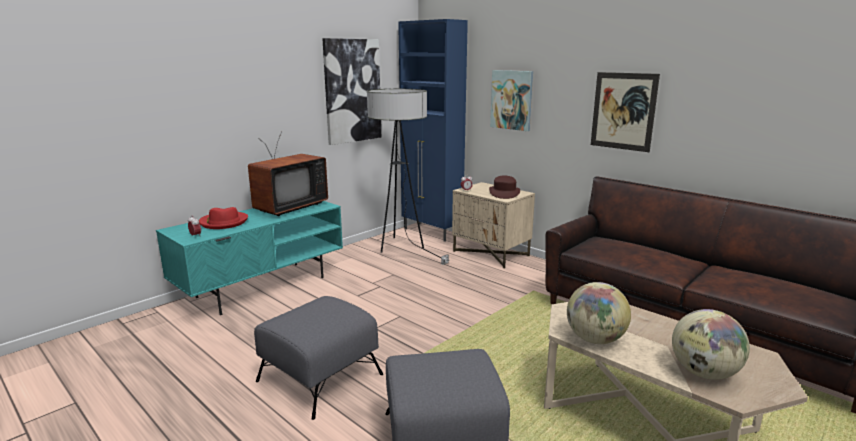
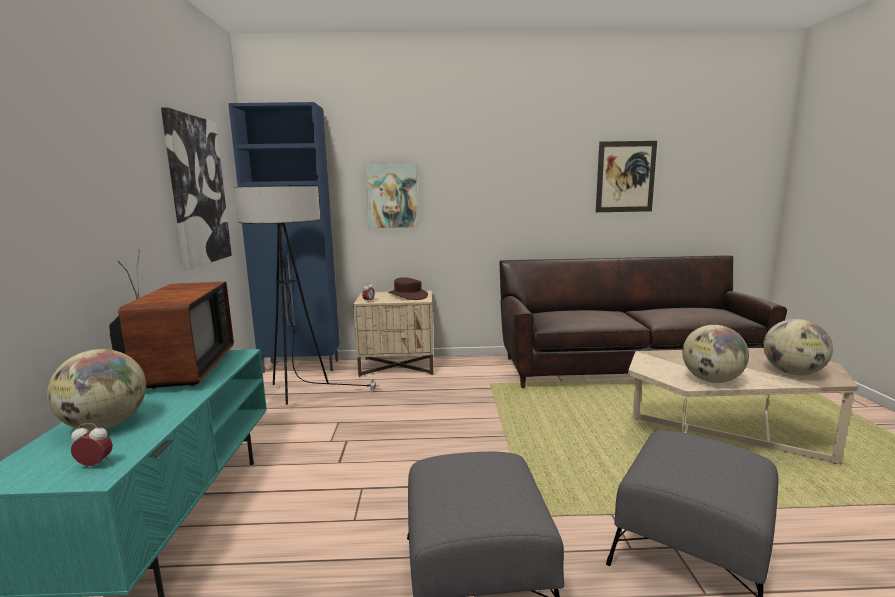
camera: 45 degrees left, 5 degrees down
(223, 222) = (105, 425): red hat -> globe
(623, 111) = (516, 196): picture -> picture (625, 177)

